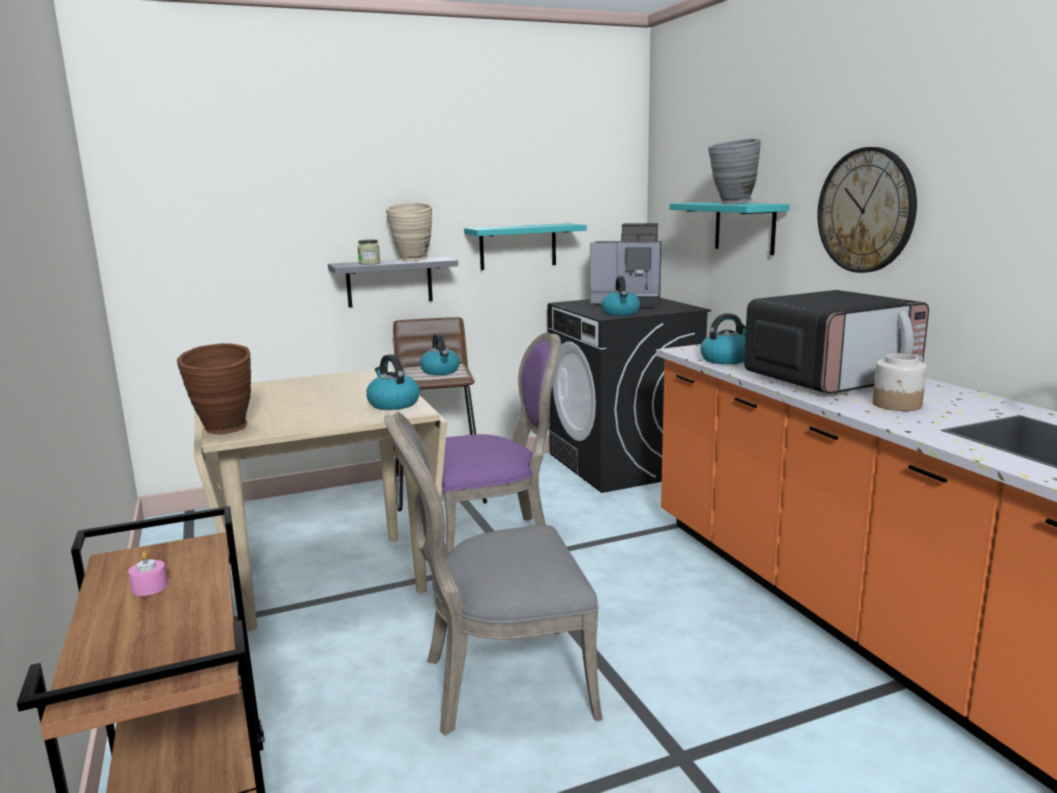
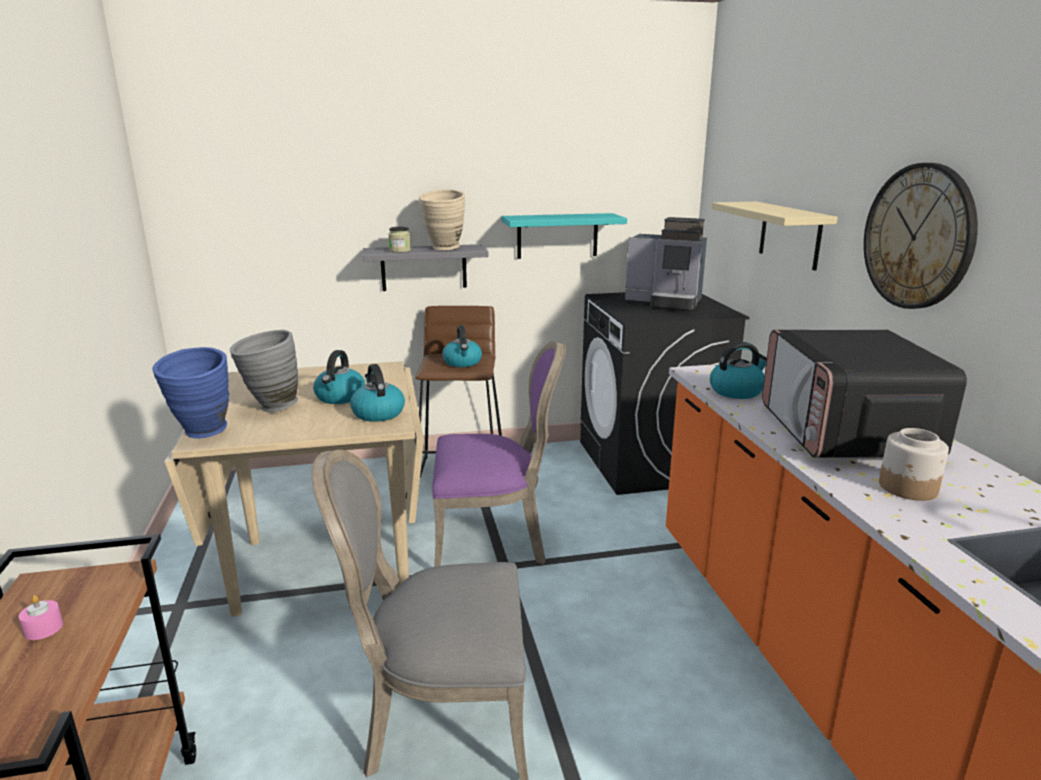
camera: 10 degrees right, 5 degrees up
(225, 431) = (203, 434): brown vase -> blue vase
(620, 313) = (650, 315): kettle -> kettle (340, 397)
(731, 204) = (773, 211): grey vase -> grey vase (270, 408)
(744, 227) = (790, 235): turquoise shelf -> beige shelf
(831, 378) = (845, 433): microwave -> microwave turned 105 degrees clockwise

